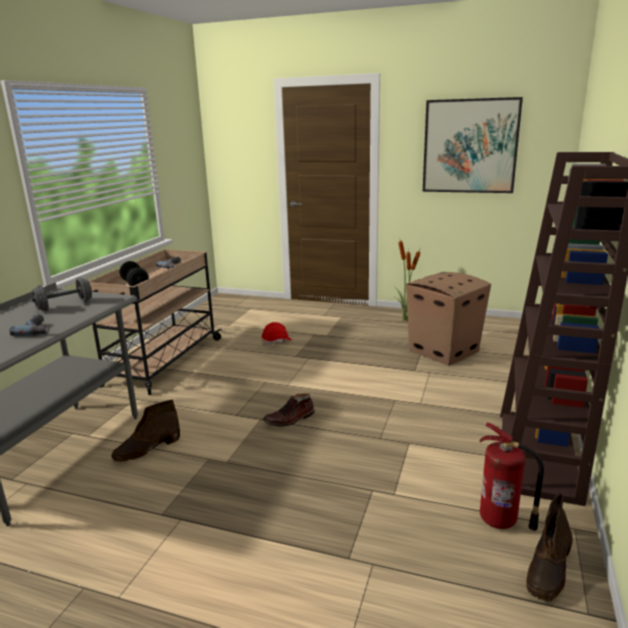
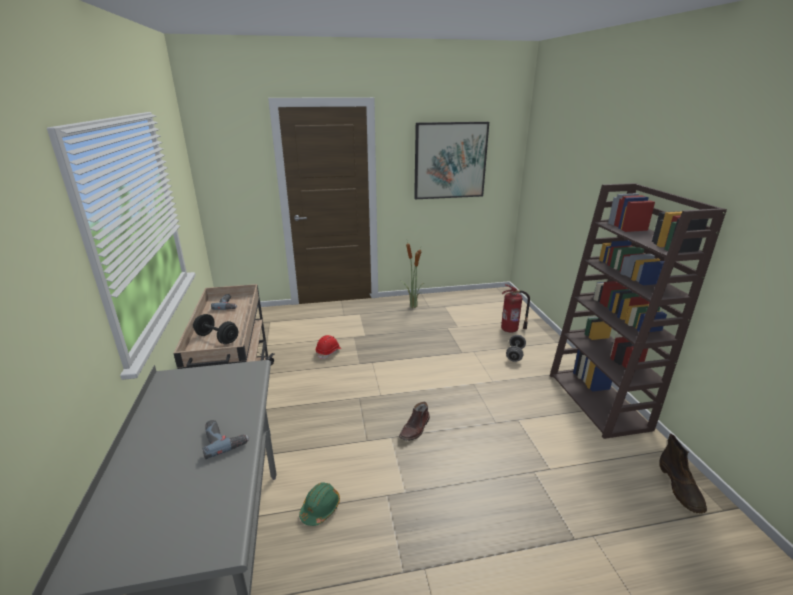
camera: 30 degrees left, 5 degrees up
(64, 306) = (206, 395): grey dumbbell -> grey dumbbell (515, 354)
(147, 449) = (320, 508): brown boot -> green hard hat
(443, 351) = (465, 330): cardboard box -> none
(500, 521) = (626, 462): fire extinguisher -> fire extinguisher (510, 330)

